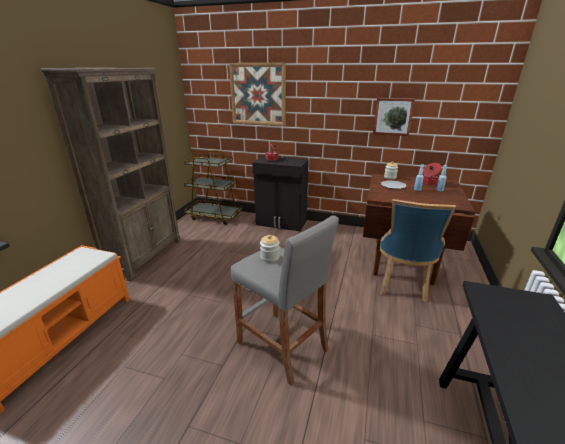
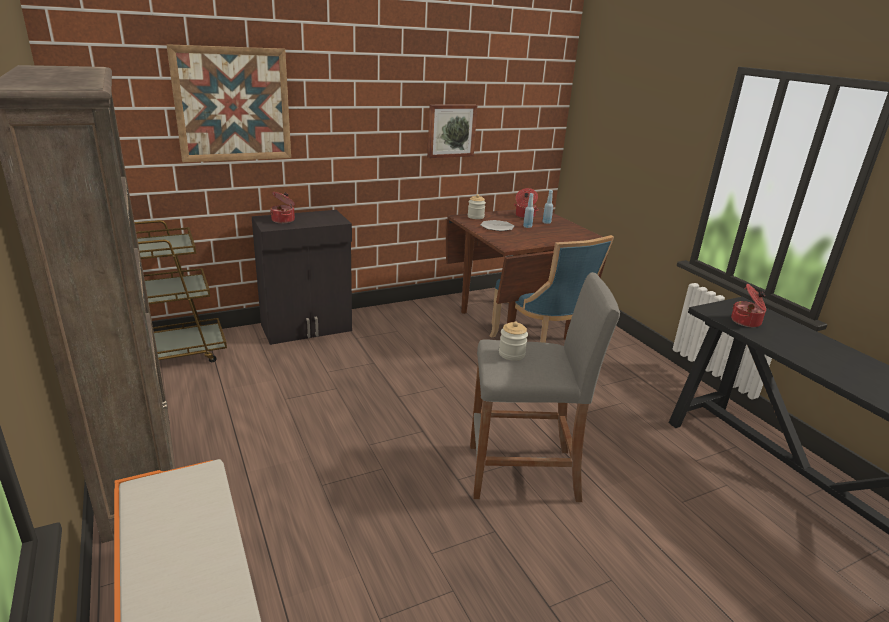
camera: 45 degrees left, 0 degrees up
(507, 315) = (746, 322): none -> cooking pot

